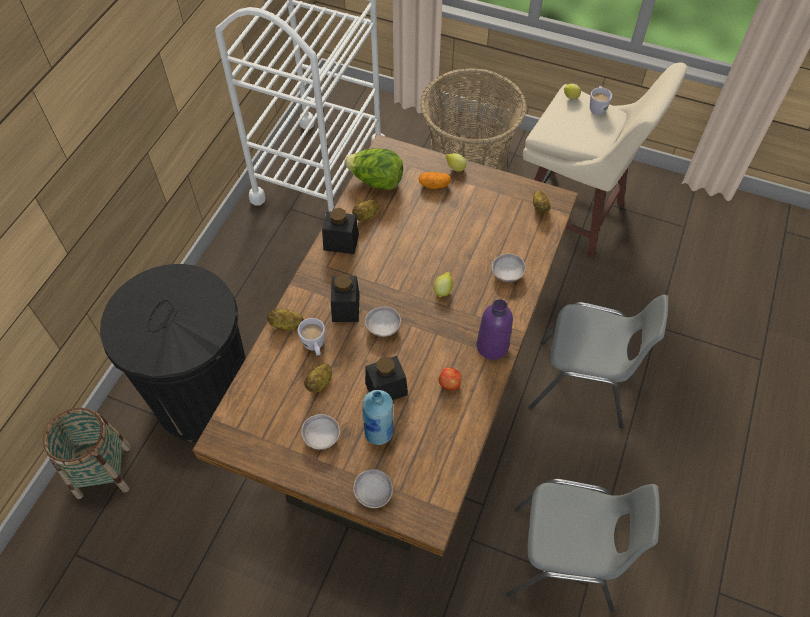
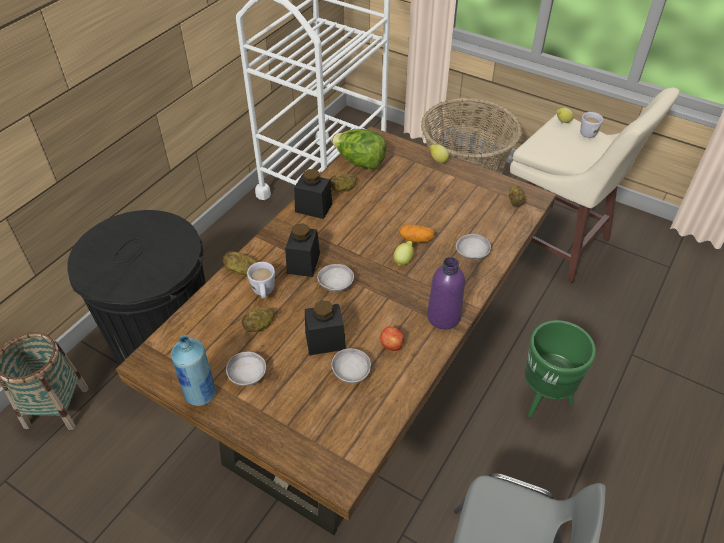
camera: 10 degrees right, 10 degrees down
(373, 493) = (287, 438): grey bowl -> grey bowl (351, 373)
(379, 433) = (307, 381): blue bottle -> blue bottle (200, 394)
(434, 185) = (415, 172): potato -> potato (416, 239)
(581, 385) = (544, 399): grey chair -> green planter

